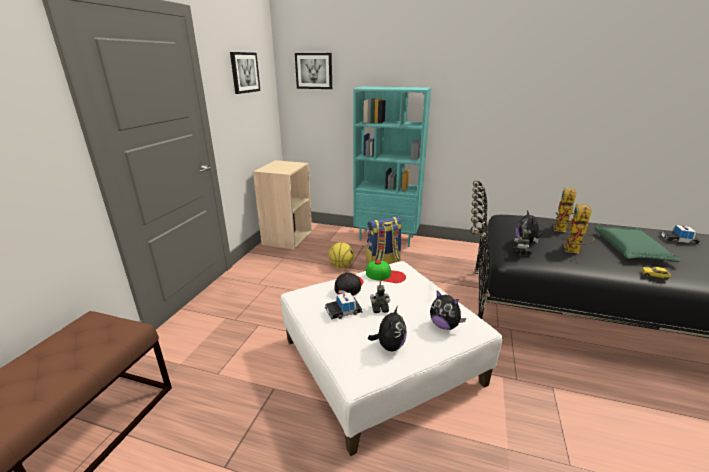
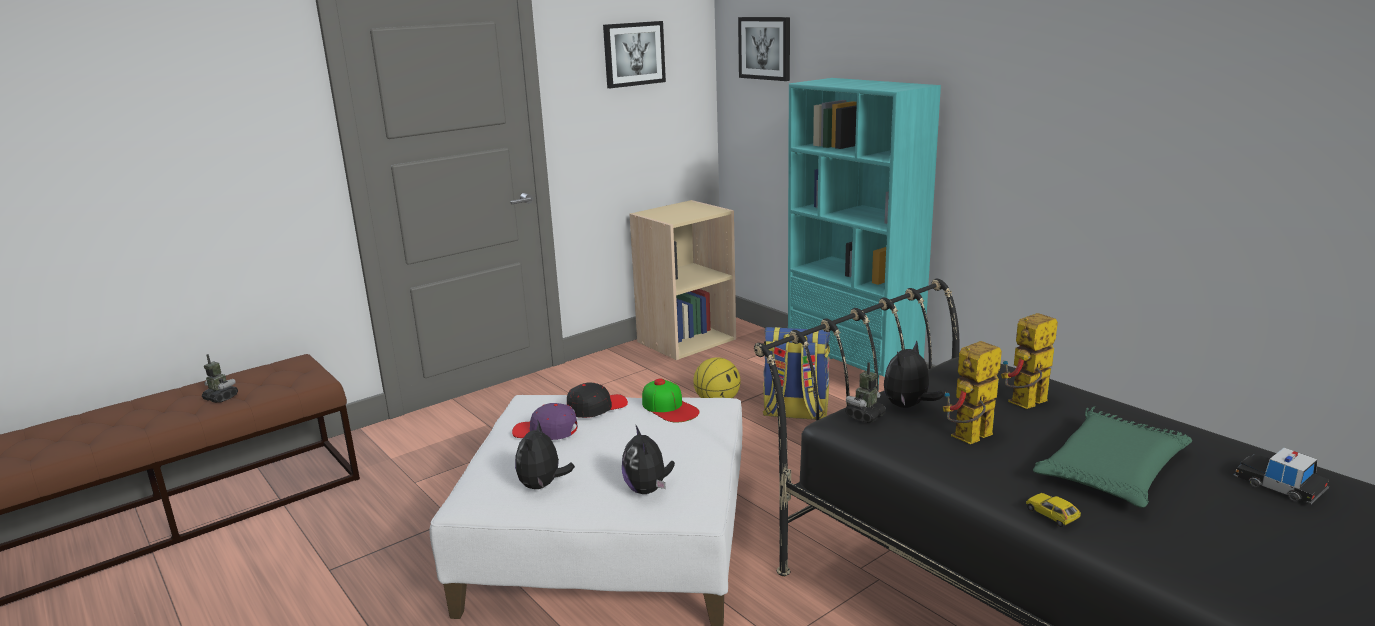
camera: 35 degrees right, 5 degrees down
(343, 311) = (546, 431): toy car -> purple cap
(380, 309) = (593, 443): toy robot -> toy robot (221, 398)
(389, 346) = (542, 486): plush toy -> plush toy turned 135 degrees clockwise

